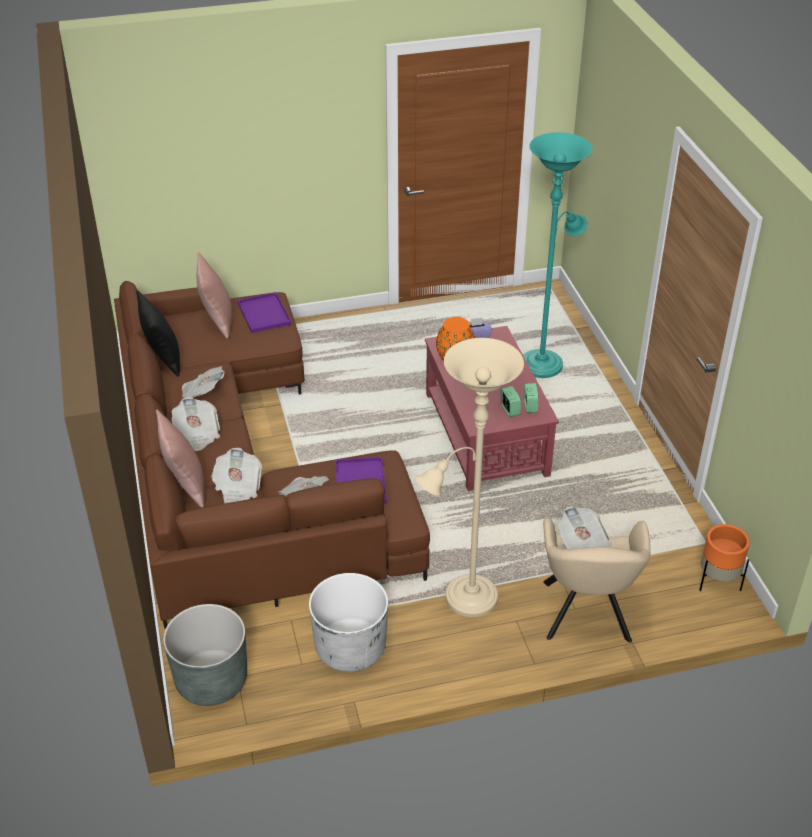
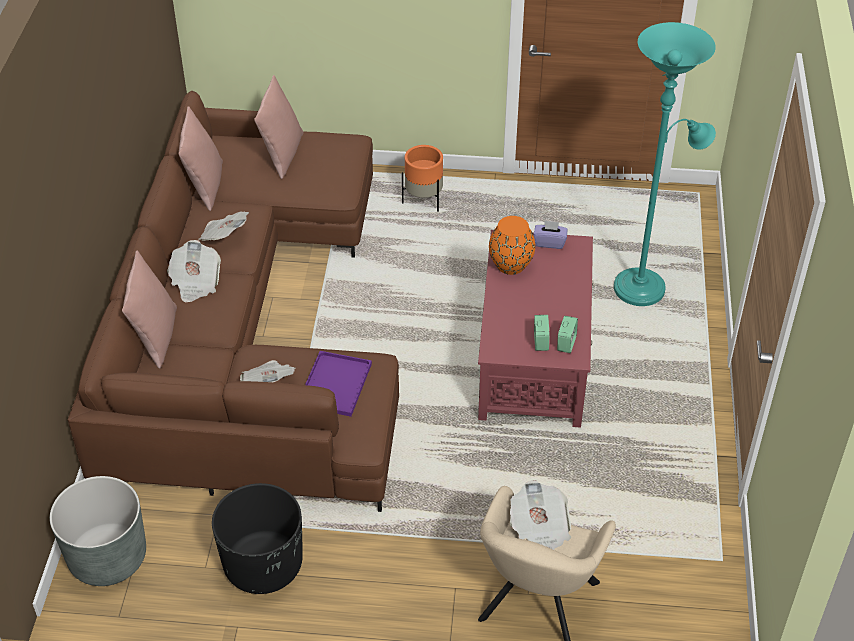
camera: 20 degrees right, 5 degrees up
(163, 358) = (205, 186): black pillow -> pink pillow
(237, 488) = (205, 355): newspaper -> none
(265, 314) = (335, 159): purple tray -> none
(350, 648) = (263, 565): white planter -> black planter
(465, 600) = (411, 547): beige floor lamp -> none
(717, 581) = (711, 611): orange planter -> orange planter (423, 201)

